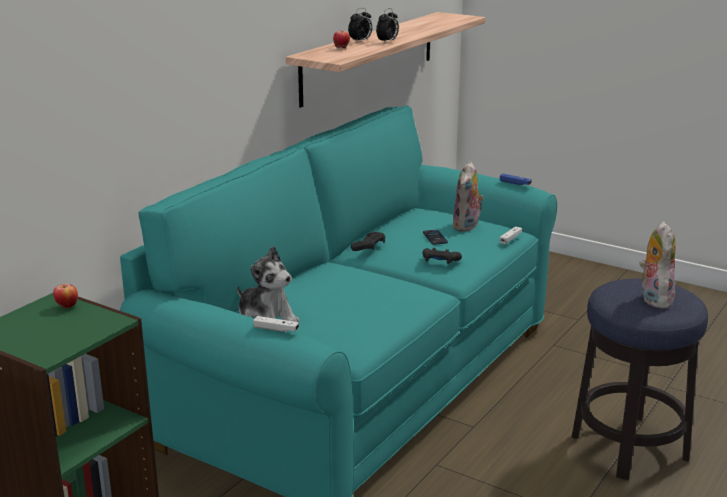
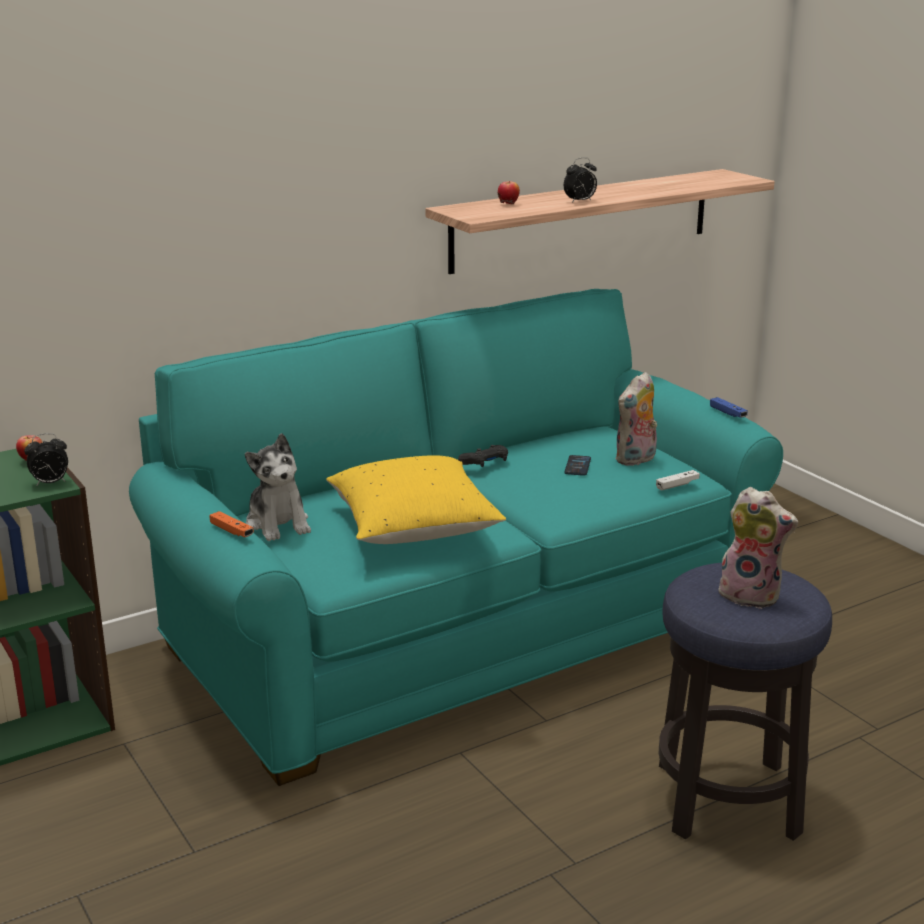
camera: 25 degrees right, 0 degrees up
(276, 329) = (231, 531): white game controller -> orange game controller
(360, 41) = (548, 198): alarm clock -> alarm clock (50, 483)
(371, 302) = (413, 528): none -> yellow pillow
(440, 261) = (551, 496): black game controller -> none
(653, 299) = (752, 595): plush toy -> plush toy turned 90 degrees clockwise

